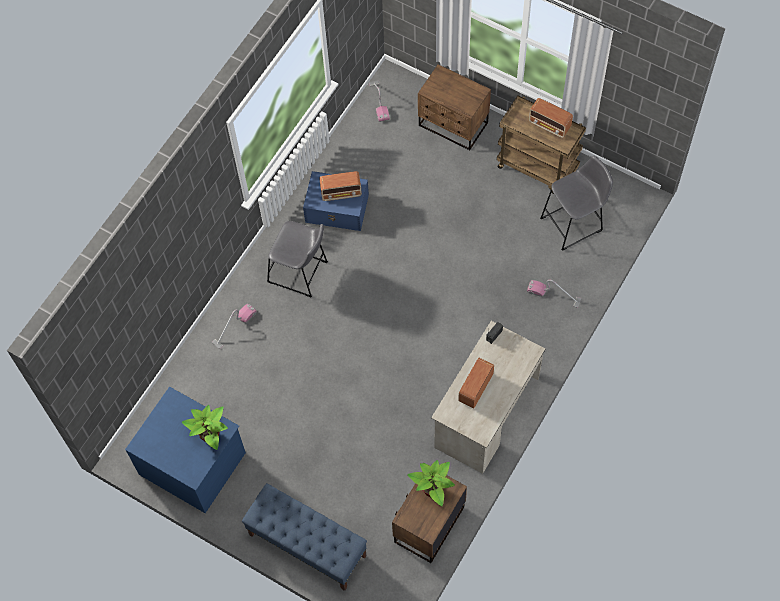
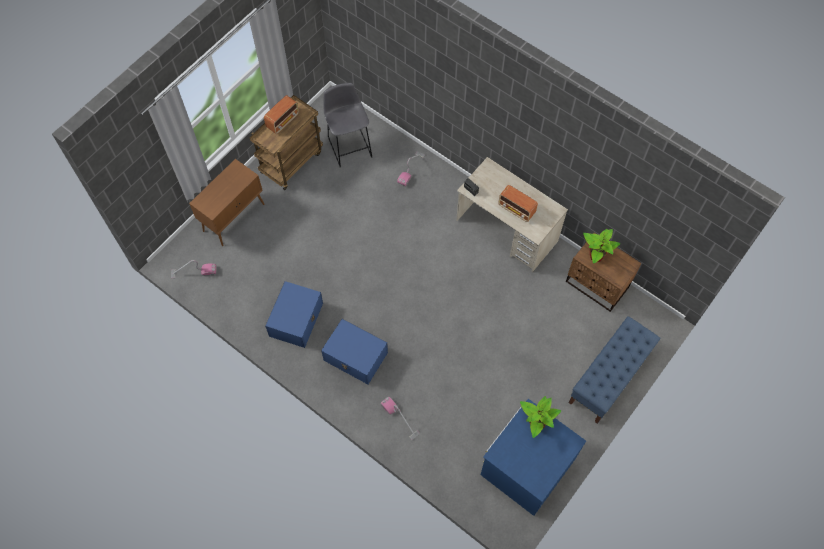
camera: 85 degrees left, 0 degrees up
(300, 273) = (356, 357): grey stool -> blue storage box
(341, 192) = (293, 303): radio -> none
(453, 125) = (234, 217): brown nightstand -> brown cabinet

